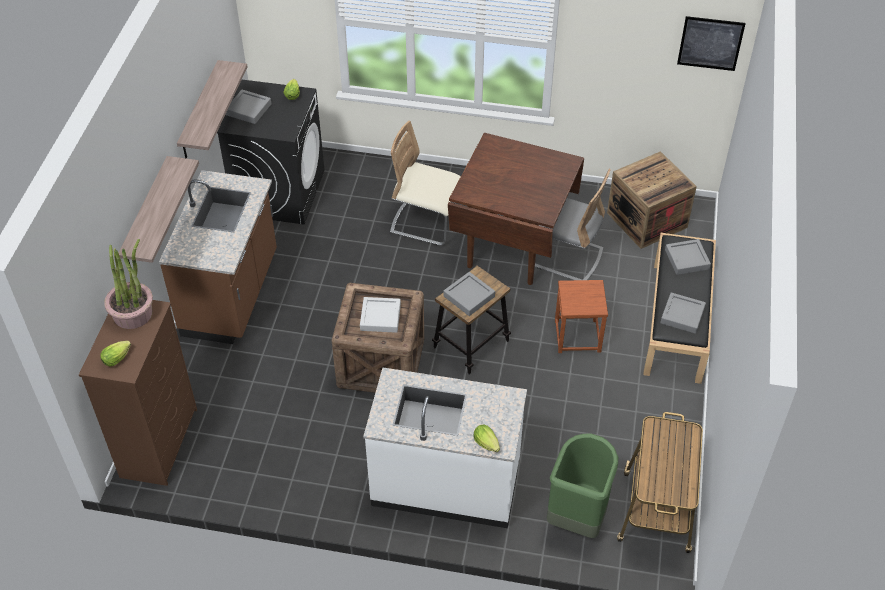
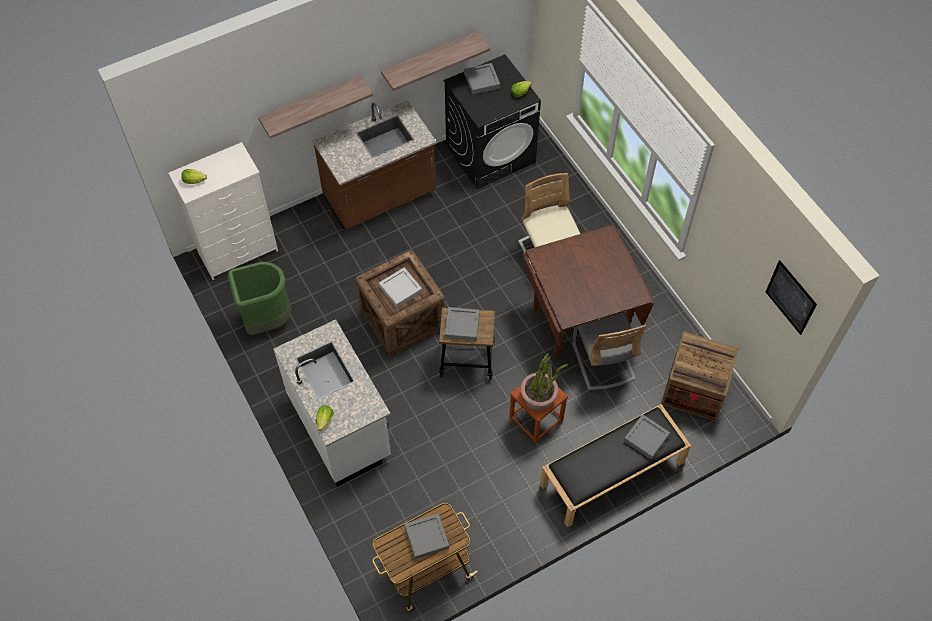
camera: 50 degrees right, 10 degrees up
(133, 313) = (234, 161): potted plant -> potted plant (539, 396)
(160, 442) = (239, 251): brown dresser -> white dresser
(577, 517) = (380, 522): green trash can -> green trash can (266, 320)
(682, 315) = (586, 470): grey tray -> grey tray (426, 537)

